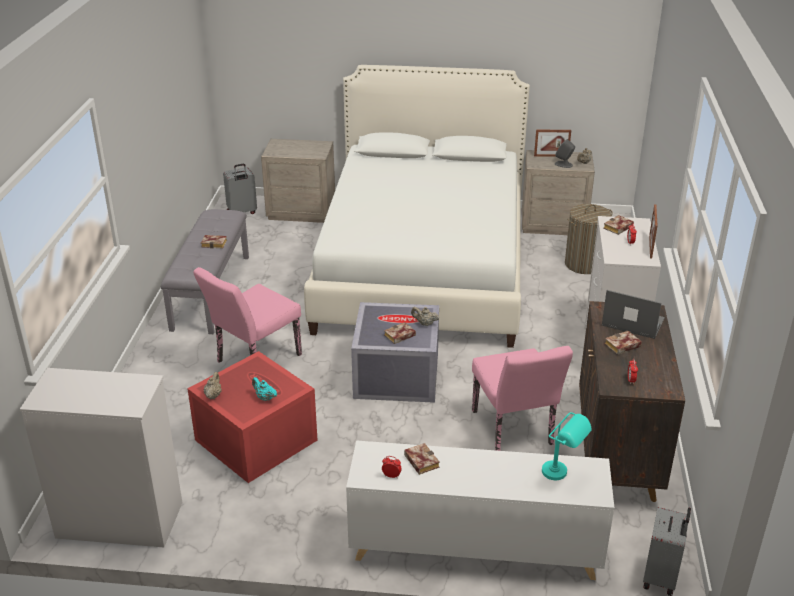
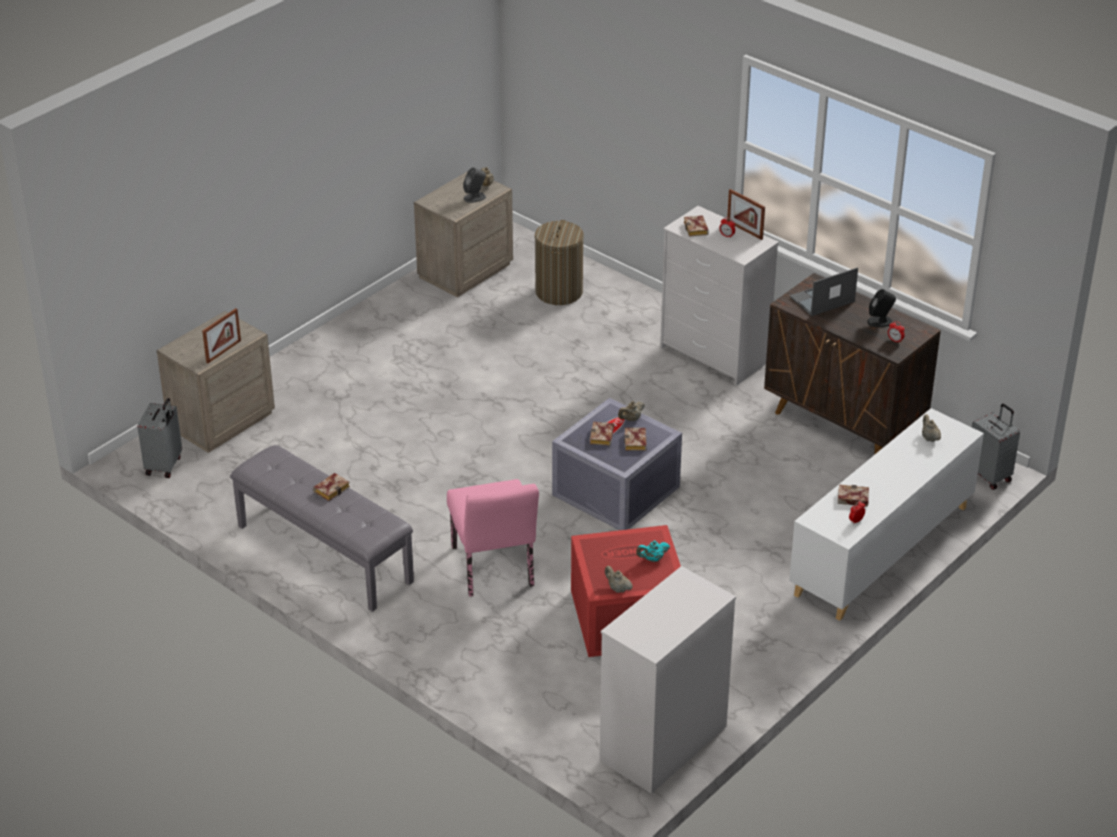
camera: 55 degrees left, 5 degrees up
(423, 266) = (445, 389): white bed -> none
(514, 432) = (765, 462): pink chair -> none
(551, 156) = (447, 195): picture frame -> picture frame (223, 351)
(562, 474) = (929, 438): turquoise table lamp -> beige teapot
(622, 346) = (849, 322): book -> book (602, 437)
(646, 362) = (880, 321): none -> black speaker

